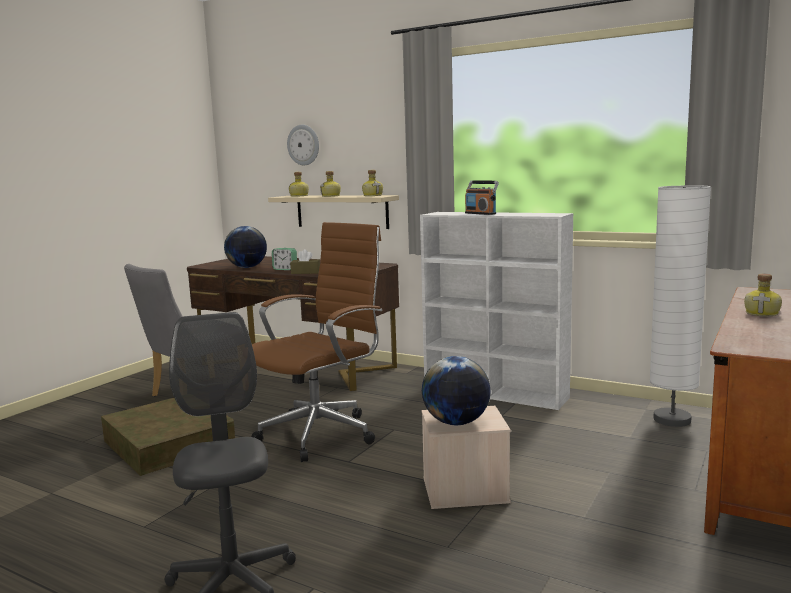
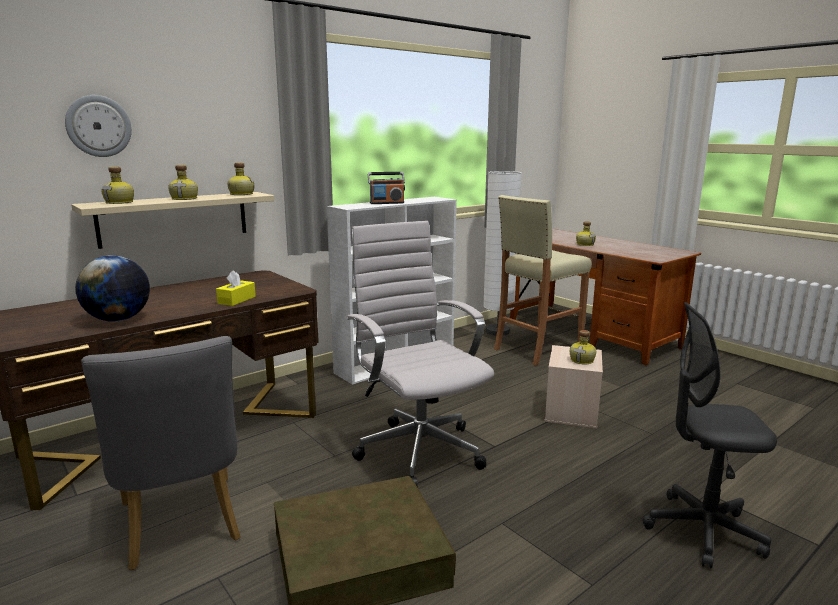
camera: 70 degrees left, 5 degrees up
(285, 269) = (187, 305): alarm clock -> none
(305, 272) = (236, 300): brown tissue box -> yellow tissue box
(322, 433) = (417, 449): brown office chair -> white office chair
(456, 422) = (582, 360): globe -> bottle
(645, 449) = (537, 349): none -> beige stool

